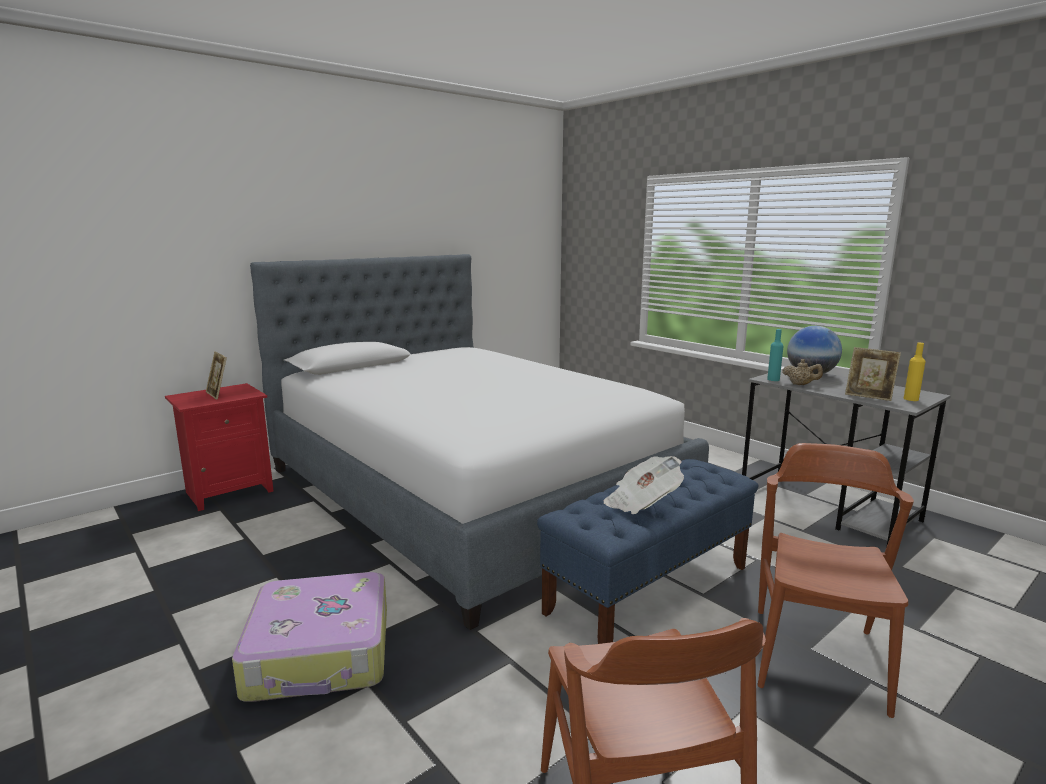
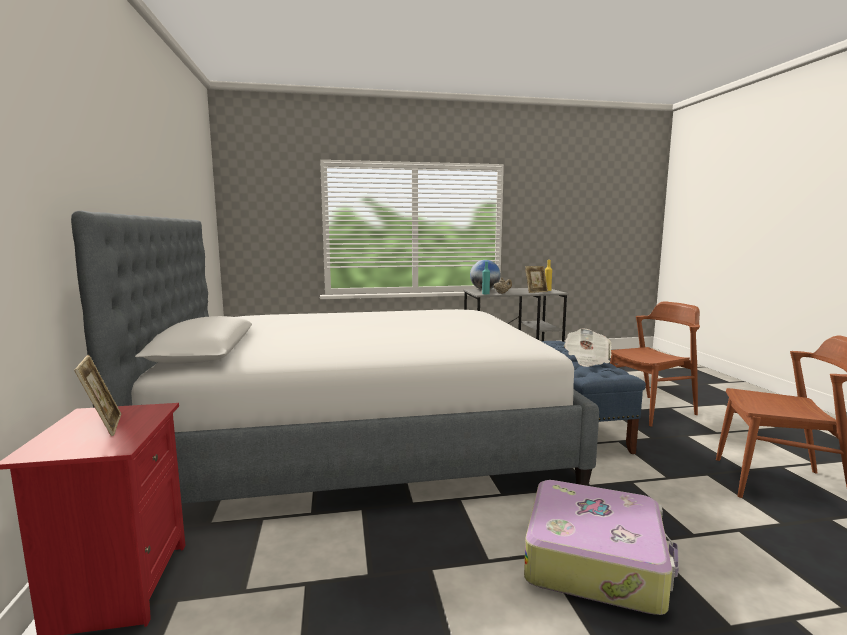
camera: 60 degrees left, 5 degrees down
(218, 394) = (103, 426): picture frame -> picture frame turned 105 degrees counterclockwise
(817, 657) = (649, 410): brown chair -> brown chair turned 105 degrees clockwise

